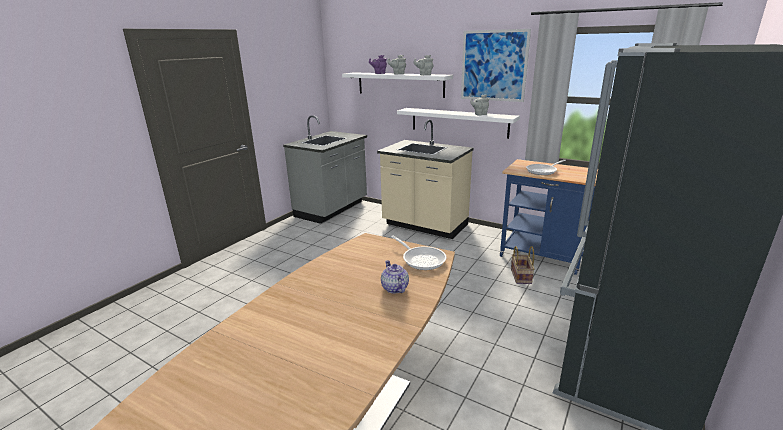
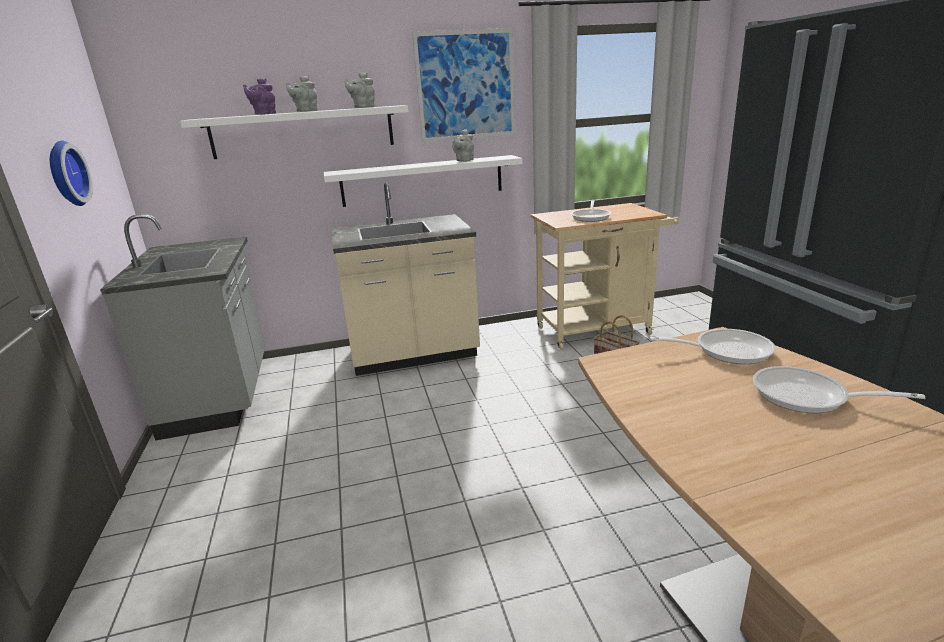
camera: 45 degrees left, 0 degrees up
(282, 94) = (64, 174): none -> wall clock
(394, 288) = (808, 397): teapot -> frying pan
(548, 257) = (599, 329): blue cart -> beige cart

